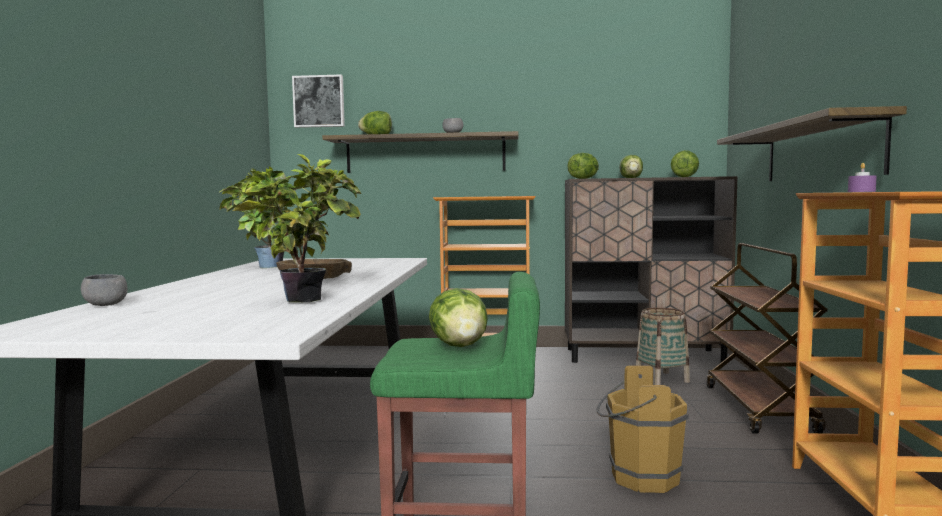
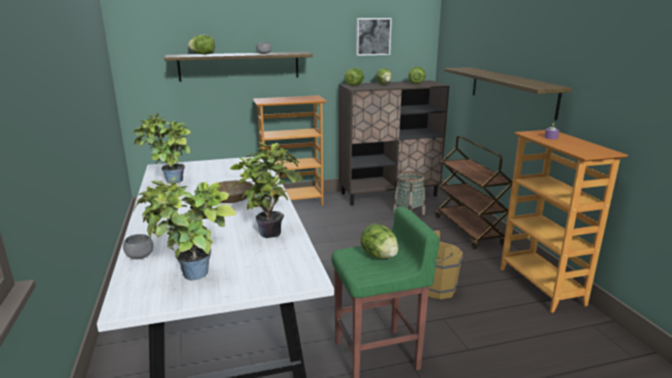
camera: 20 degrees left, 15 degrees up
(124, 321) = (191, 278): none -> potted plant
(319, 101) = (150, 24): picture -> picture (372, 36)

